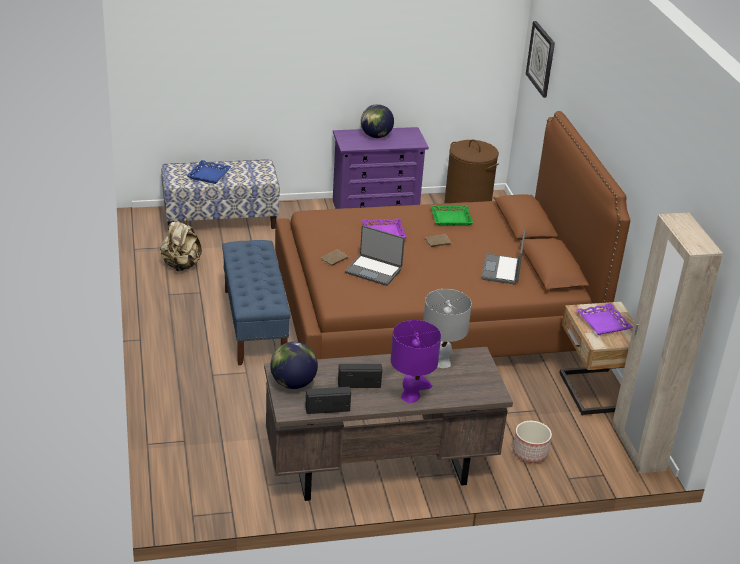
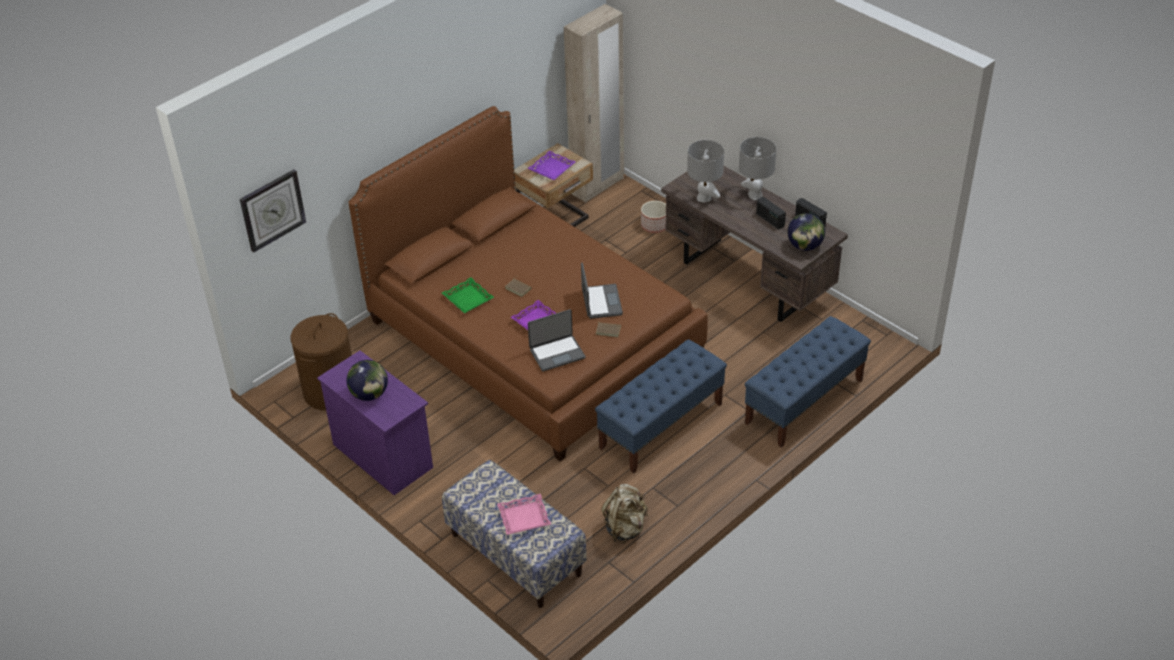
camera: 120 degrees left, 10 degrees up
(182, 409) = (804, 402): none -> blue bench
(209, 175) = (524, 518): blue tray -> pink tray
(410, 396) = (755, 195): purple table lamp -> grey table lamp
(502, 270) = (524, 241): laptop -> laptop (557, 353)

